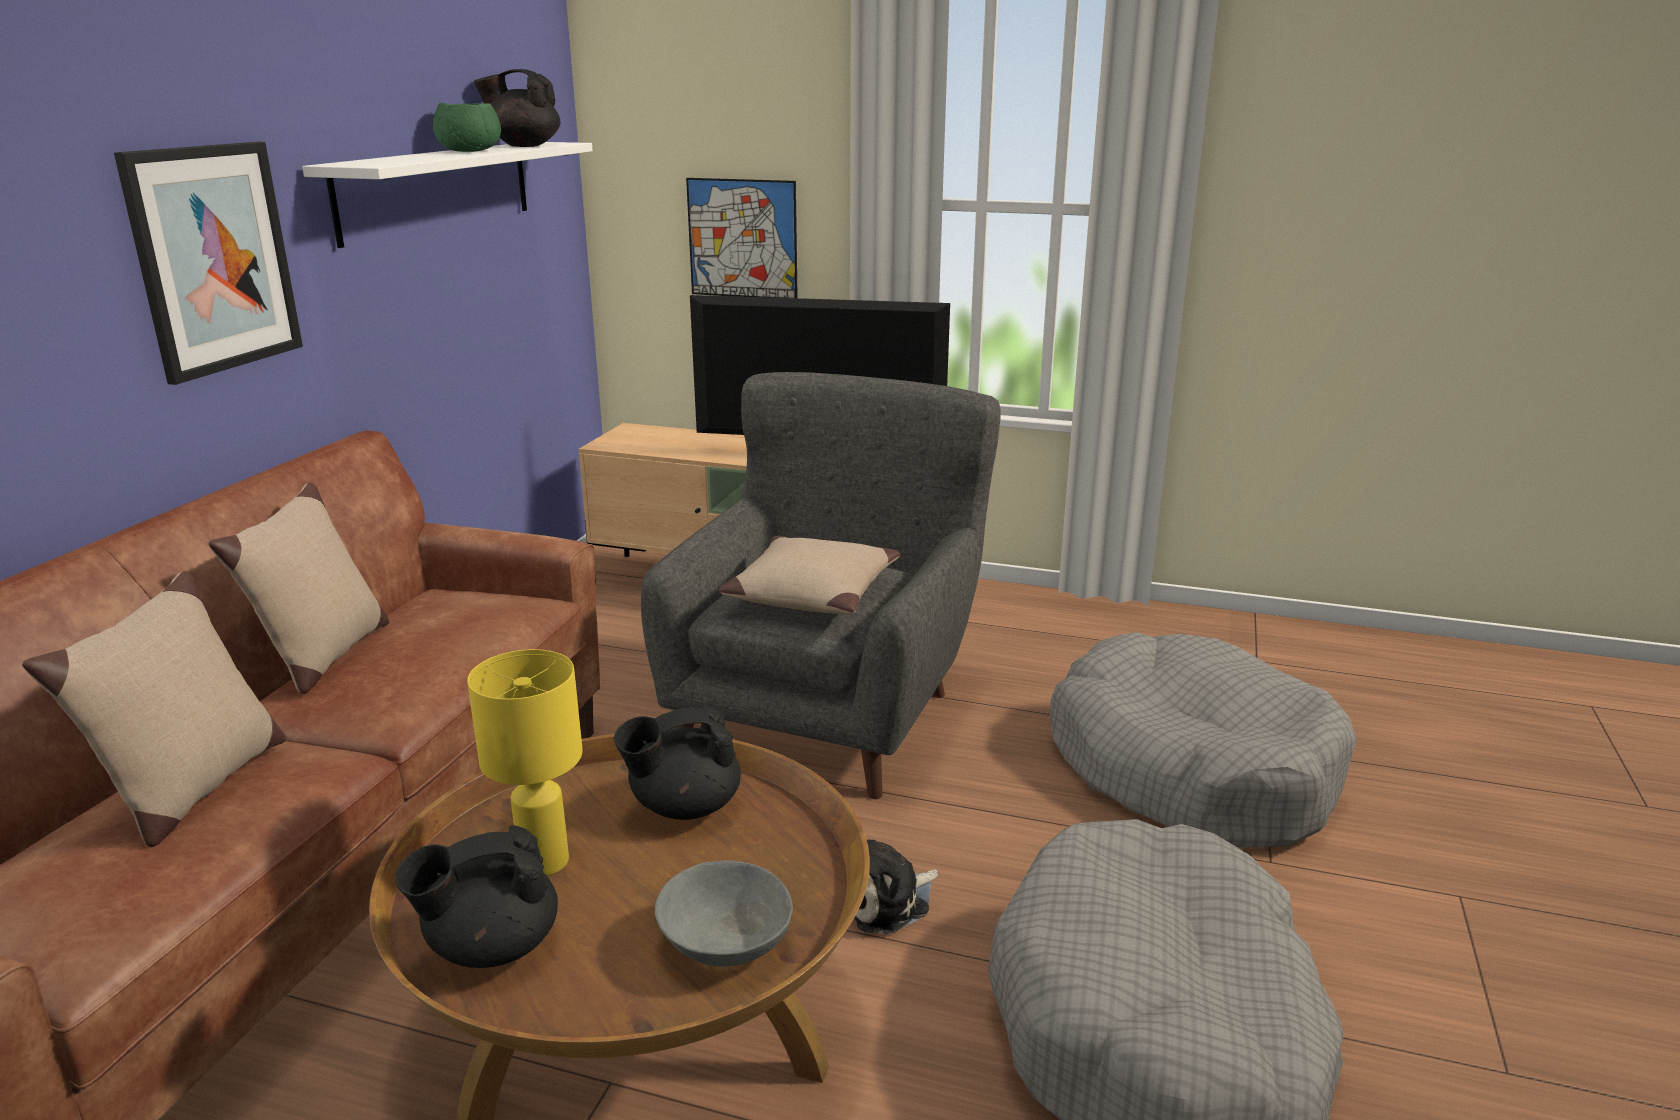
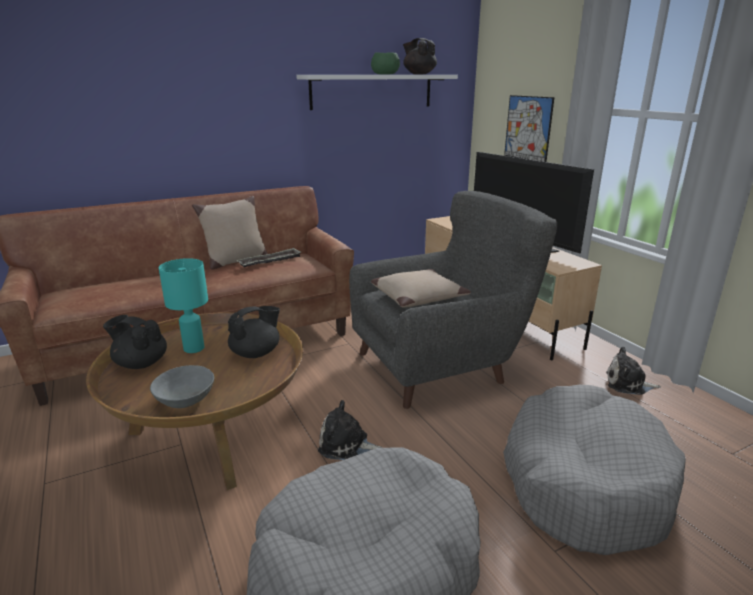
camera: 45 degrees right, 0 degrees up
(193, 790) = (142, 283): beige pillow -> none
(213, 259) = (246, 106): picture -> none
(423, 626) = (270, 261): none -> tray
(544, 860) = (194, 348): yellow table lamp -> turquoise table lamp
(683, 806) = (256, 353): black teapot -> black teapot turned 120 degrees clockwise
(1073, 626) = (628, 384): none -> plush toy

